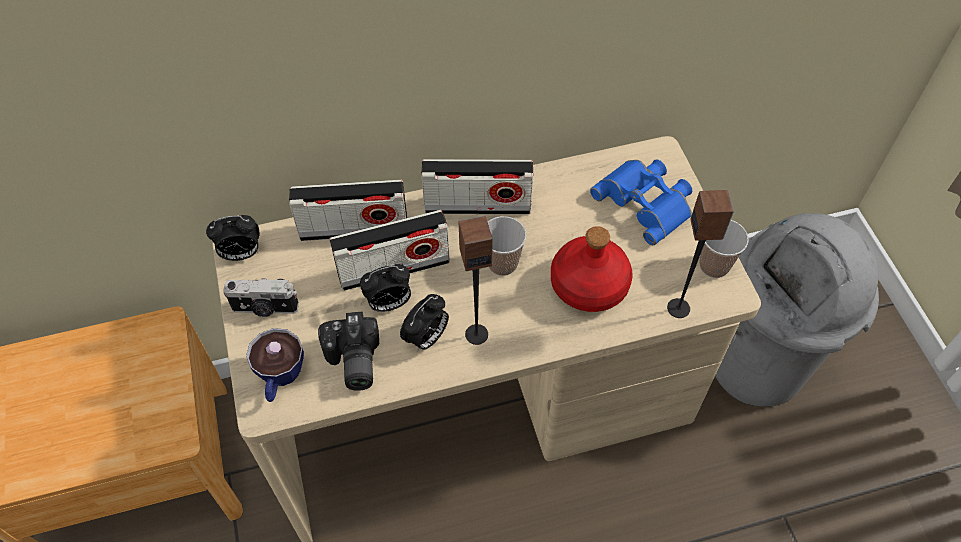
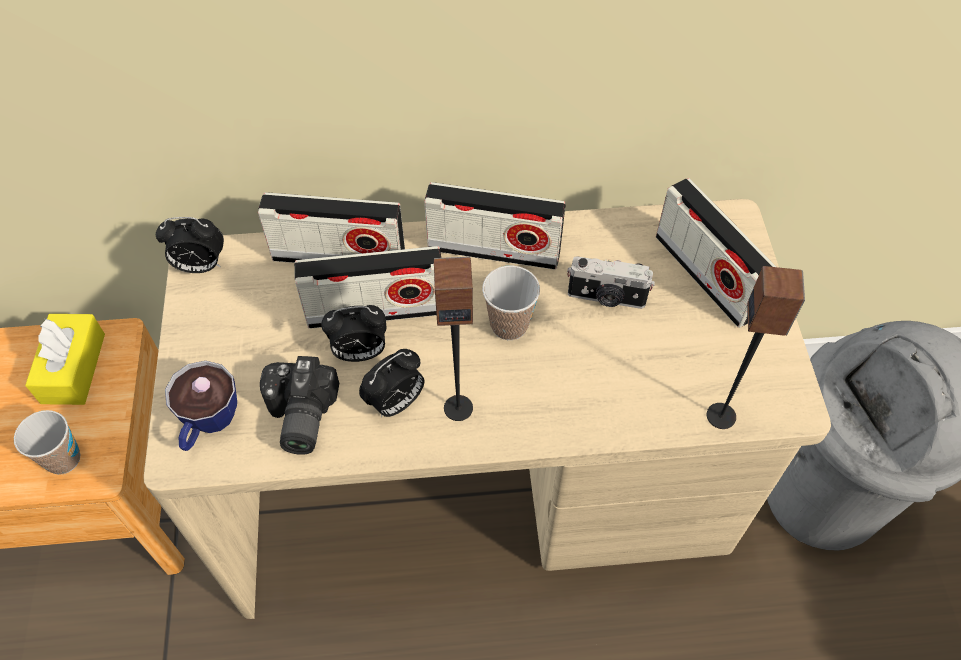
camera: 10 degrees right, 0 degrees up
(133, 356) = (73, 368): none -> yellow tissue box
(265, 308) = (211, 335): camera -> camera (606, 298)
(588, 285) = (610, 369): red bottle -> none
(647, 202) = (705, 276): blue binoculars -> radio
(714, 266) = (777, 369): cup -> cup (63, 459)

